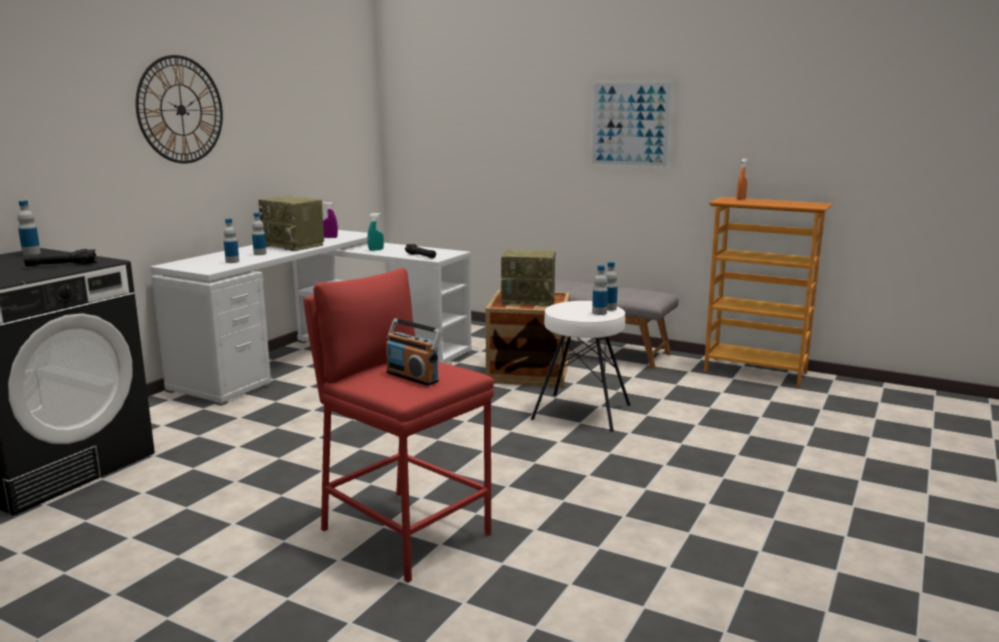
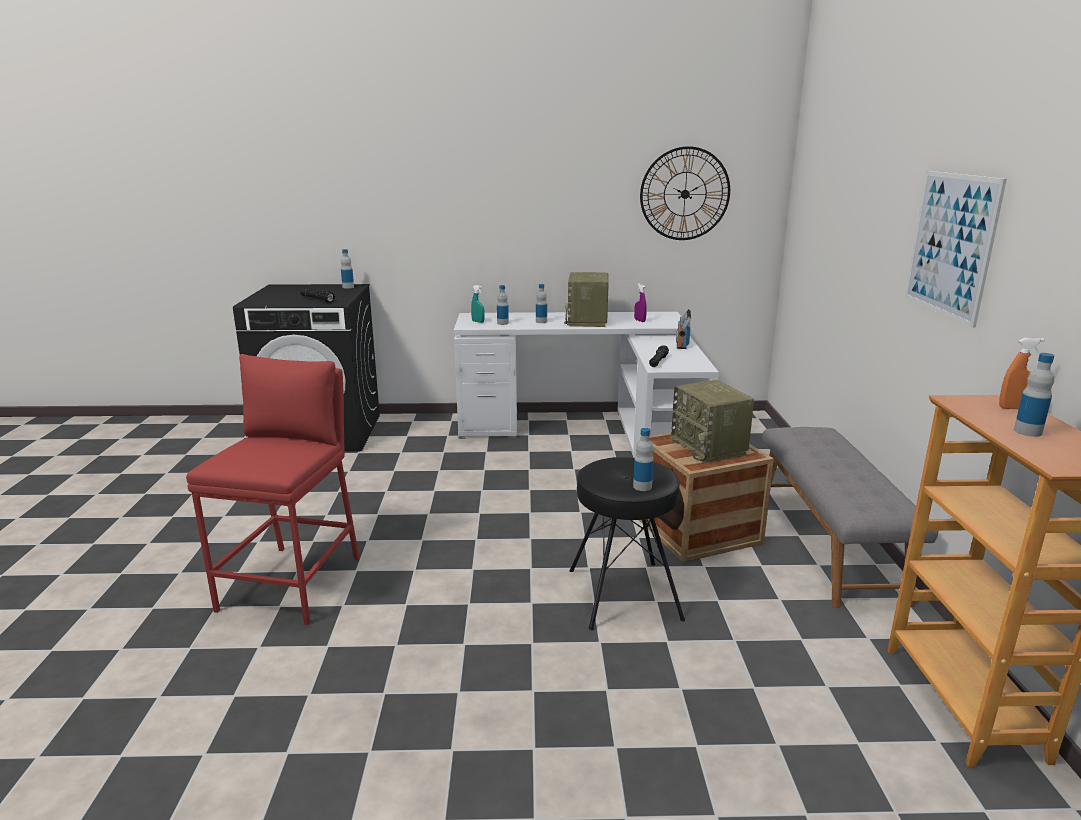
camera: 60 degrees right, 5 degrees up
(181, 110) = (506, 185): wall clock -> wall clock (685, 194)
(376, 250) = (653, 344): turquoise spray bottle -> turquoise spray bottle (478, 322)
(413, 377) = (254, 455): radio -> radio (682, 344)
(581, 412) = (623, 594): white stool -> black stool
(599, 313) = (615, 485): bottle -> bottle (1027, 431)

